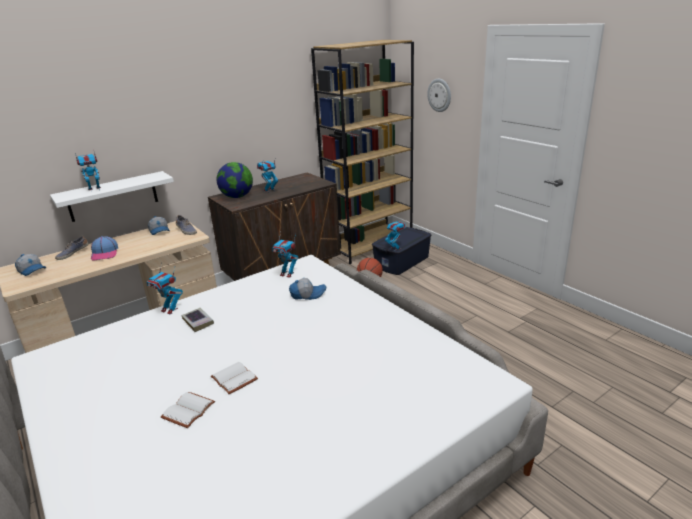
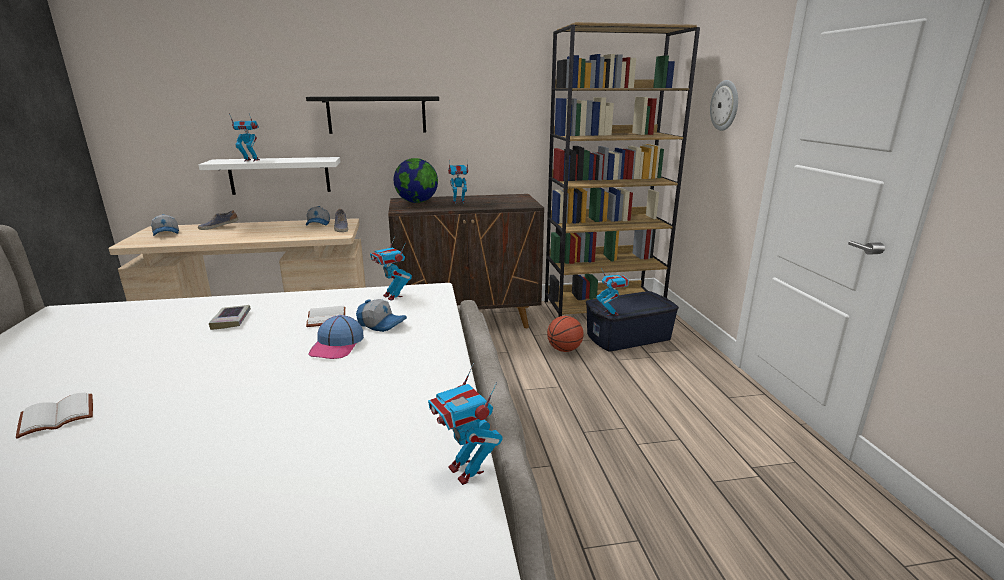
camera: 25 degrees right, 5 degrees down
(105, 253) = (242, 232): cap -> cap (337, 346)
(170, 310) = (228, 301): toy robot -> toy robot (466, 471)
(189, 131) = (377, 114): none -> black shelf
(232, 379) = (155, 396): white book -> white book (325, 318)

